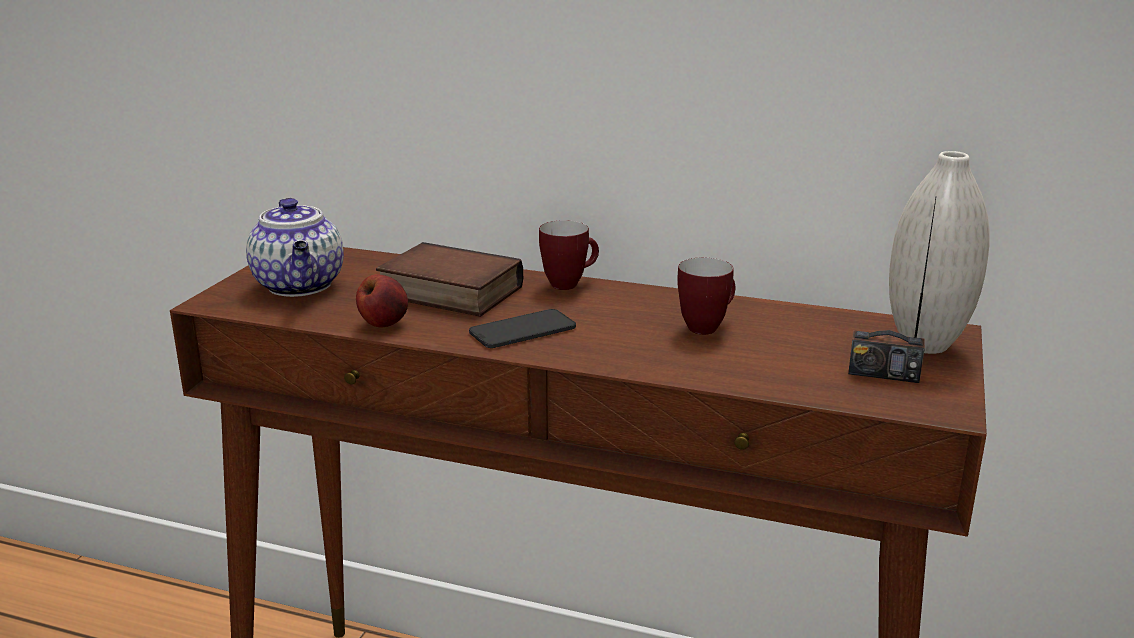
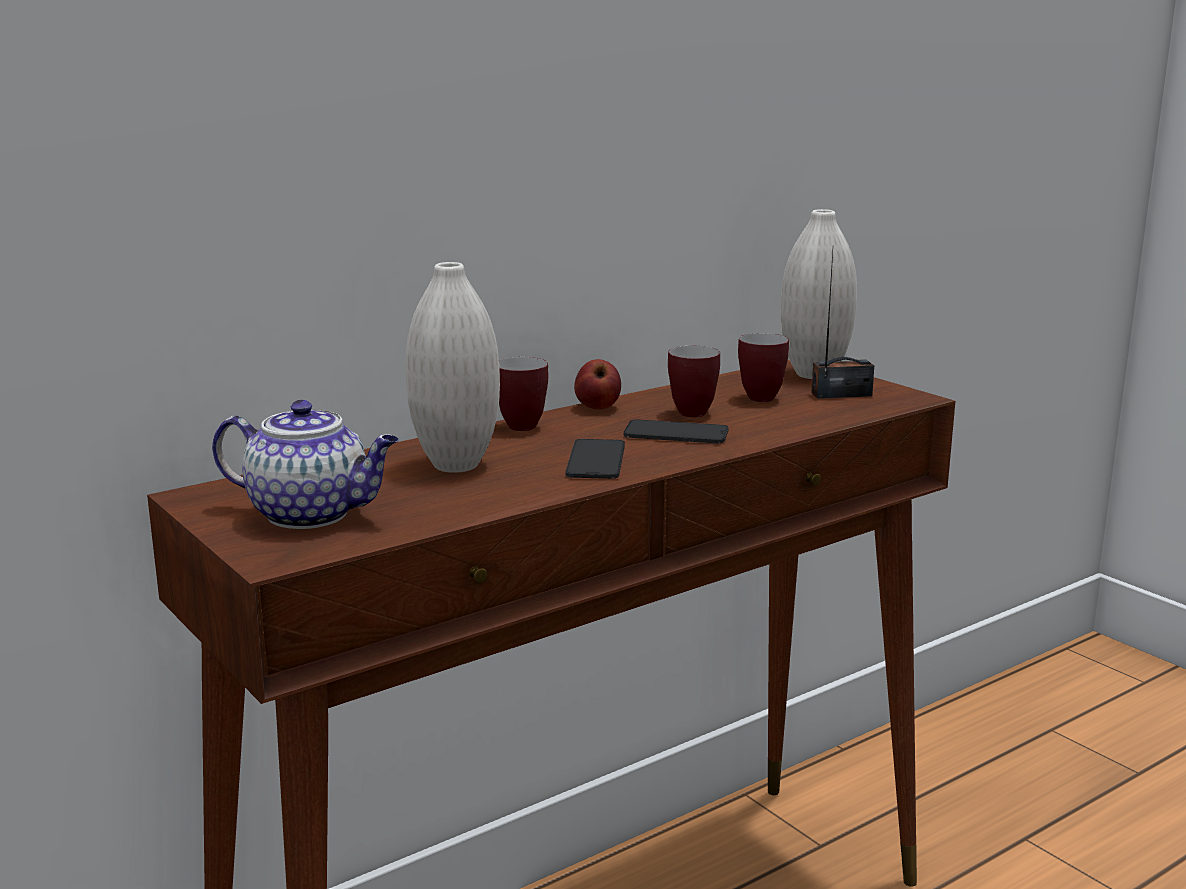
camera: 55 degrees left, 5 degrees down
(383, 324) = (488, 501): apple -> apple (597, 407)
(447, 292) = (456, 465): book -> white vase
(637, 338) = (676, 433): none -> phone
(806, 341) = (761, 396): none -> mug
(883, 373) = (841, 394): radio -> radio turned 150 degrees counterclockwise

